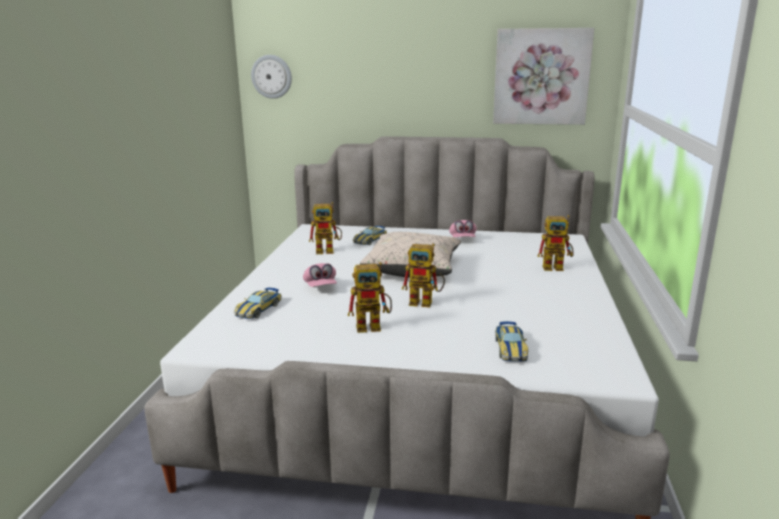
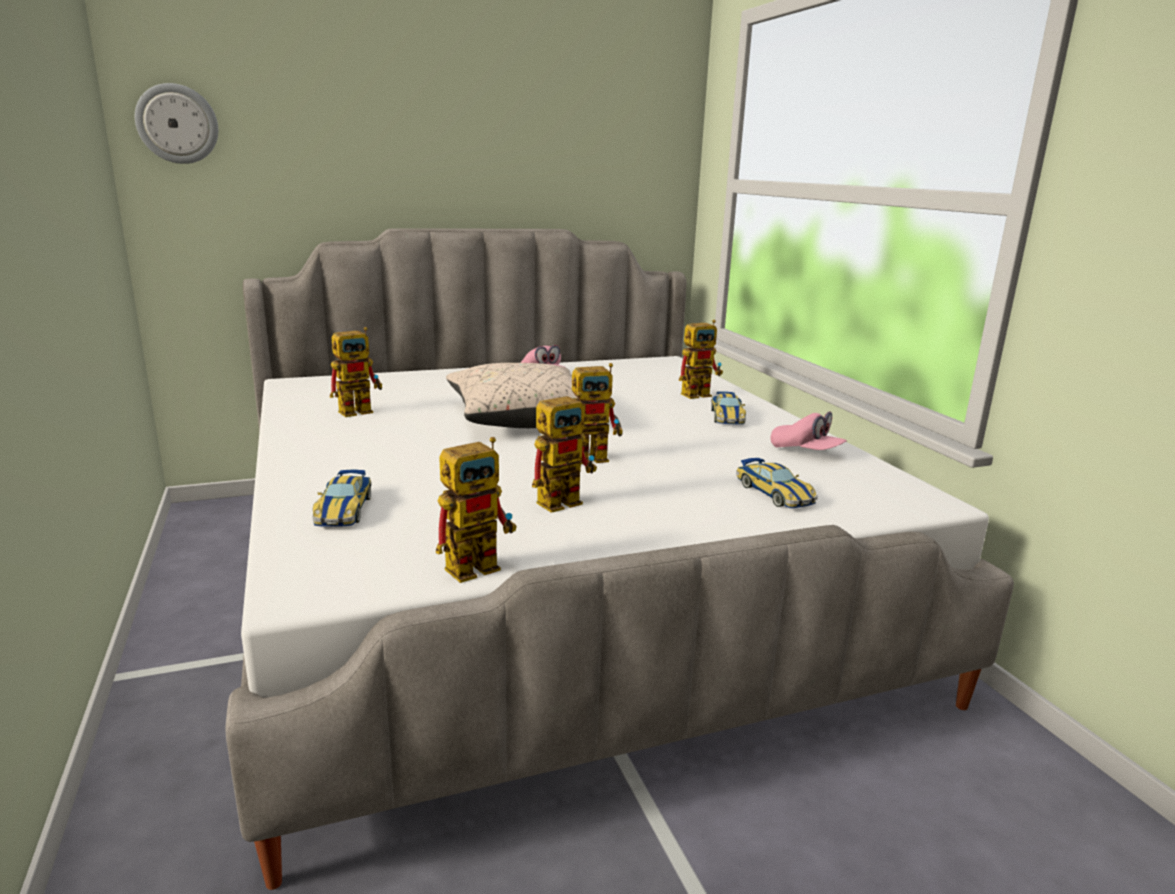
camera: 30 degrees left, 0 degrees up
(288, 353) = (480, 564): none -> toy robot
(320, 287) = (412, 461): pink cap -> pink cap (805, 451)
(370, 240) = (410, 389): toy car -> toy car (727, 416)
(541, 77) = (609, 143): picture -> none

